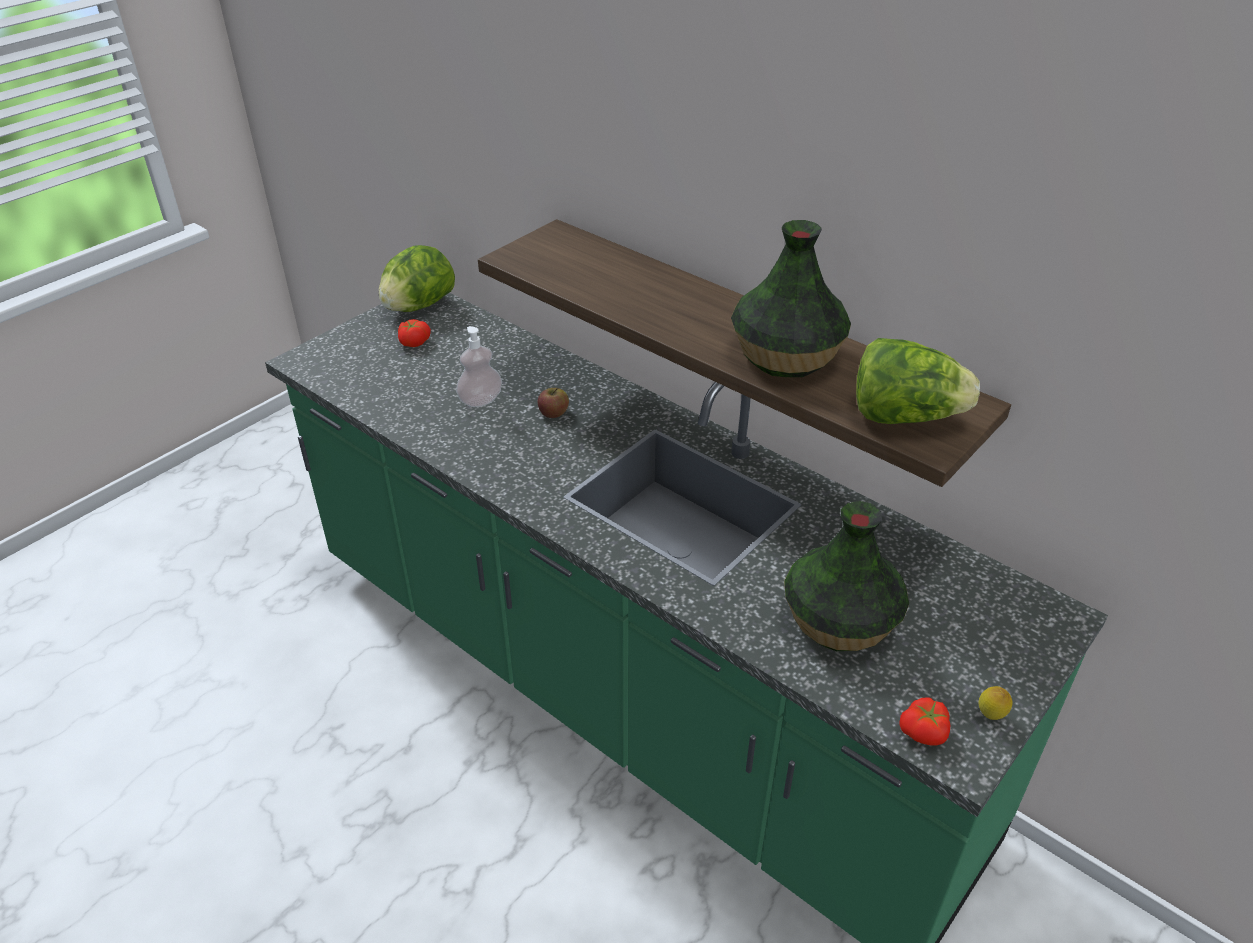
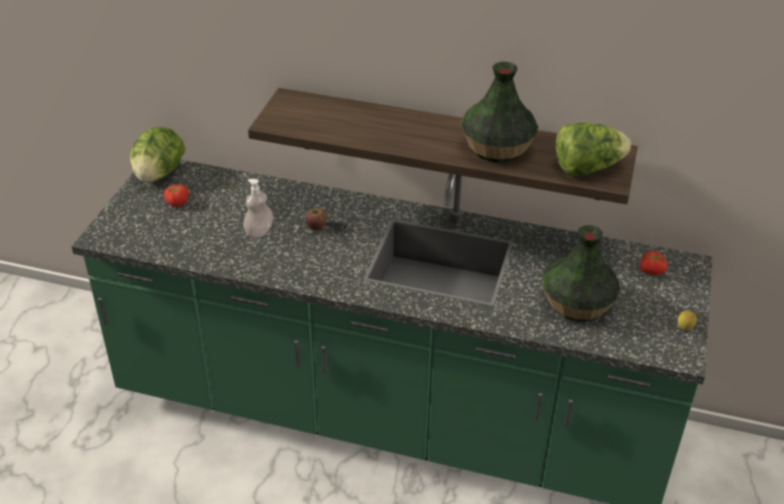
camera: 25 degrees left, 0 degrees up
(924, 733) = (656, 349): tomato -> tomato (652, 271)

